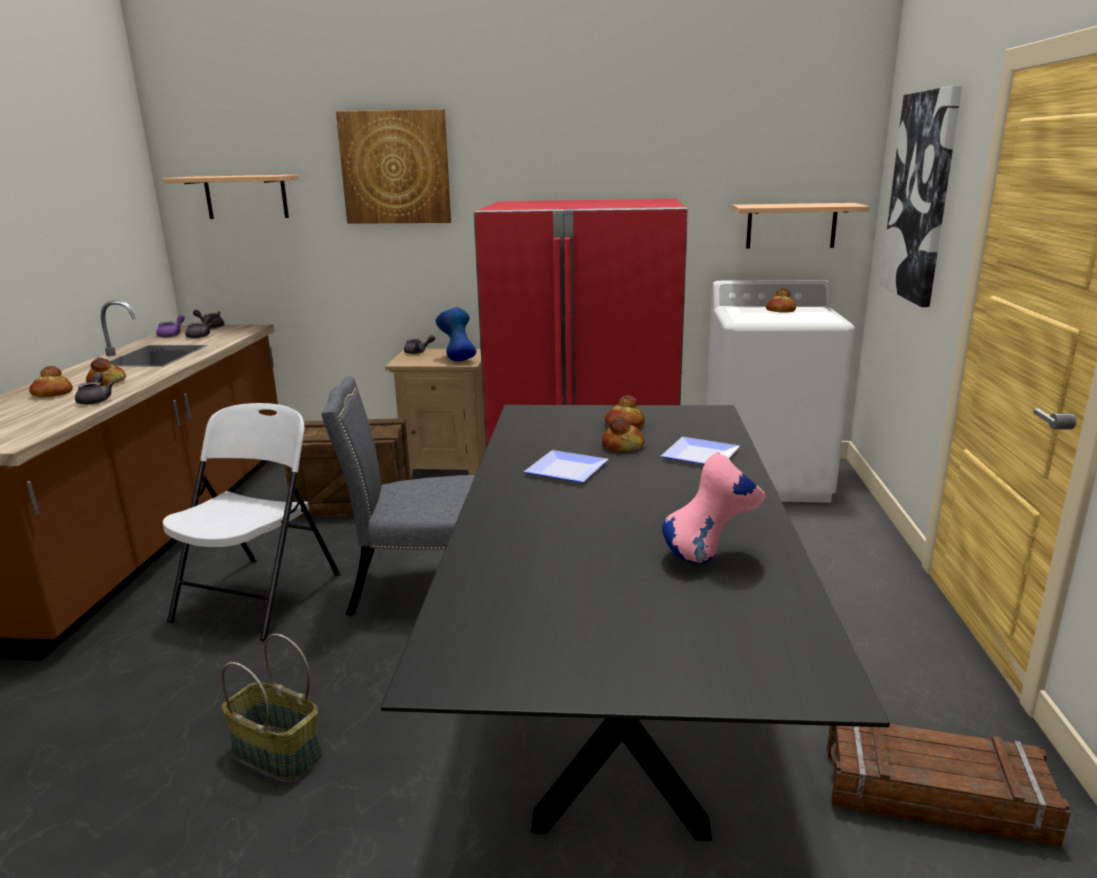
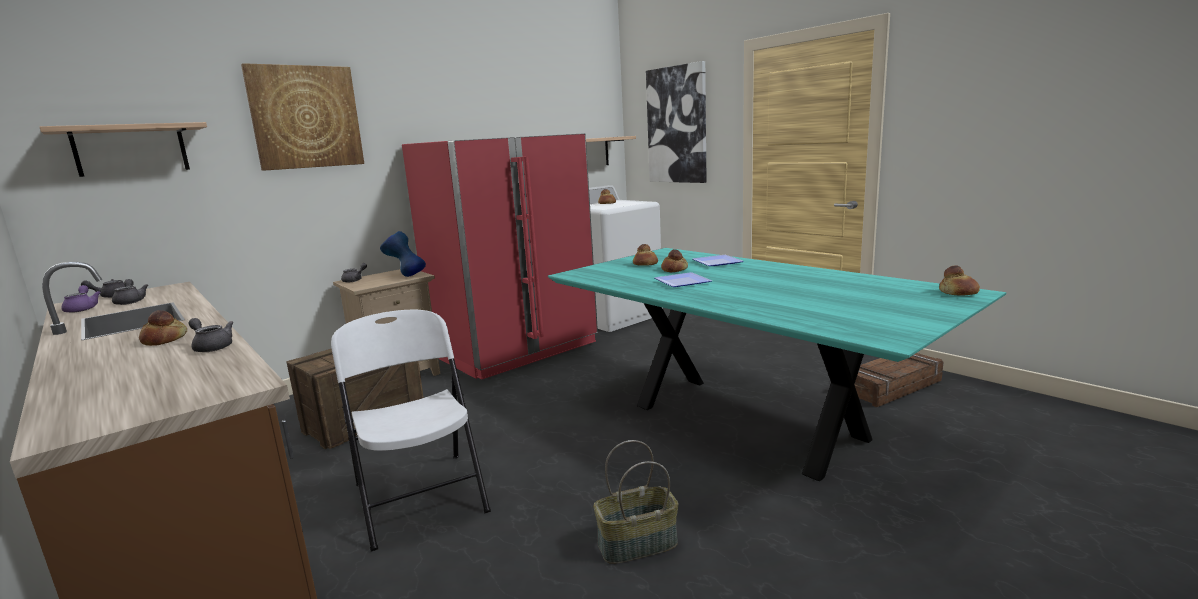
camera: 45 degrees left, 5 degrees down
(52, 394) = (123, 361): bread -> bread (957, 293)
(421, 590) = (536, 435): grey chair -> none
(619, 701) = (743, 421): black dining table -> turquoise dining table
(710, 557) = (835, 283): pink vase -> none

